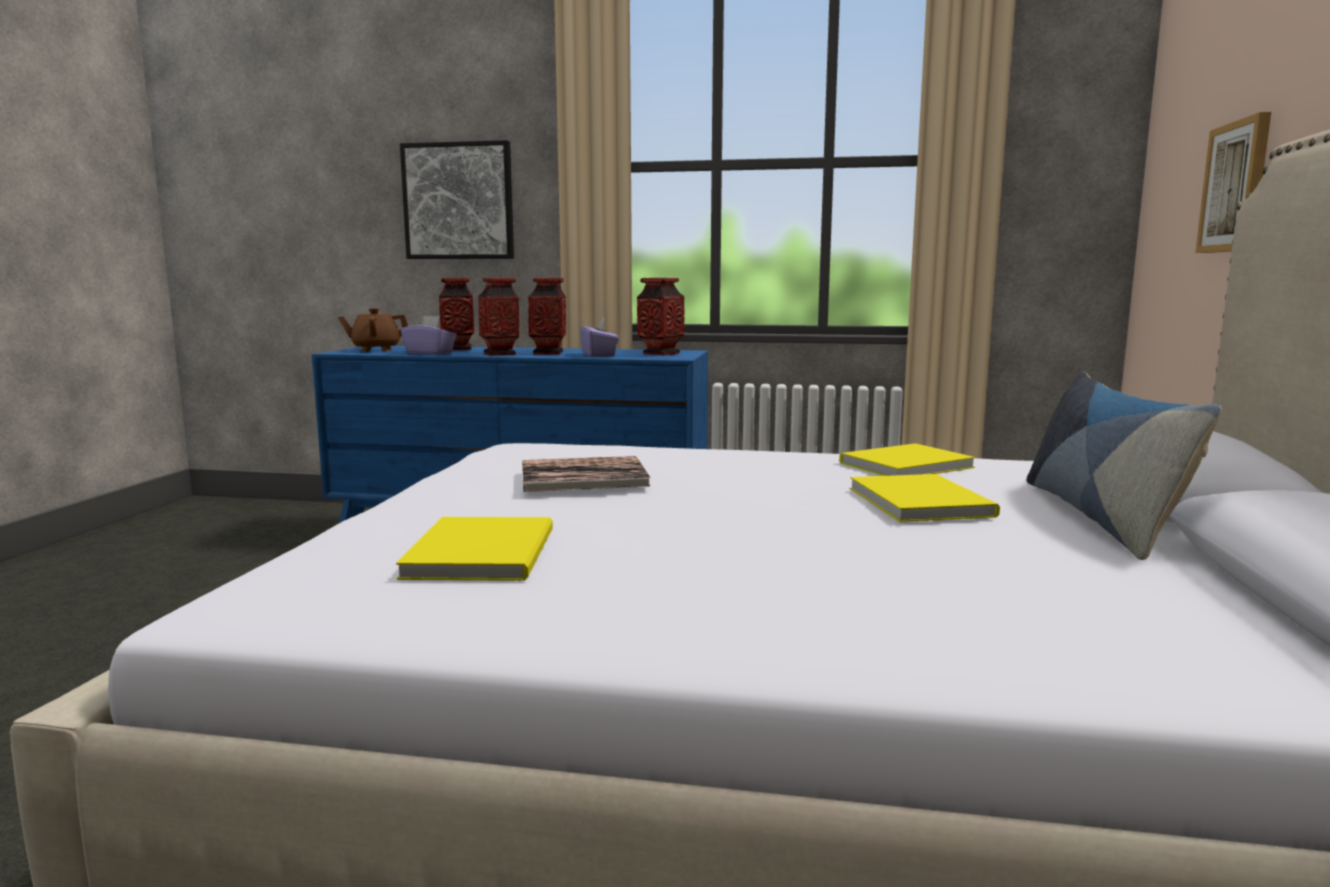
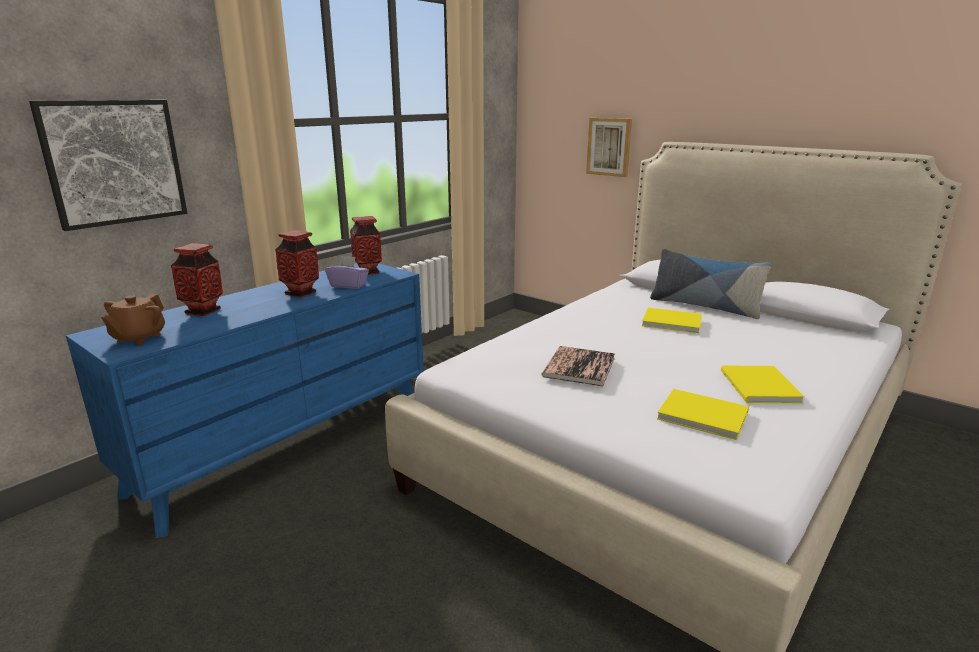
camera: 60 degrees left, 10 degrees up
(430, 353) = (220, 324): purple tissue box -> none
(499, 354) = (279, 306): vase -> none
(901, 465) = (603, 306): yellow book -> yellow book (758, 387)

